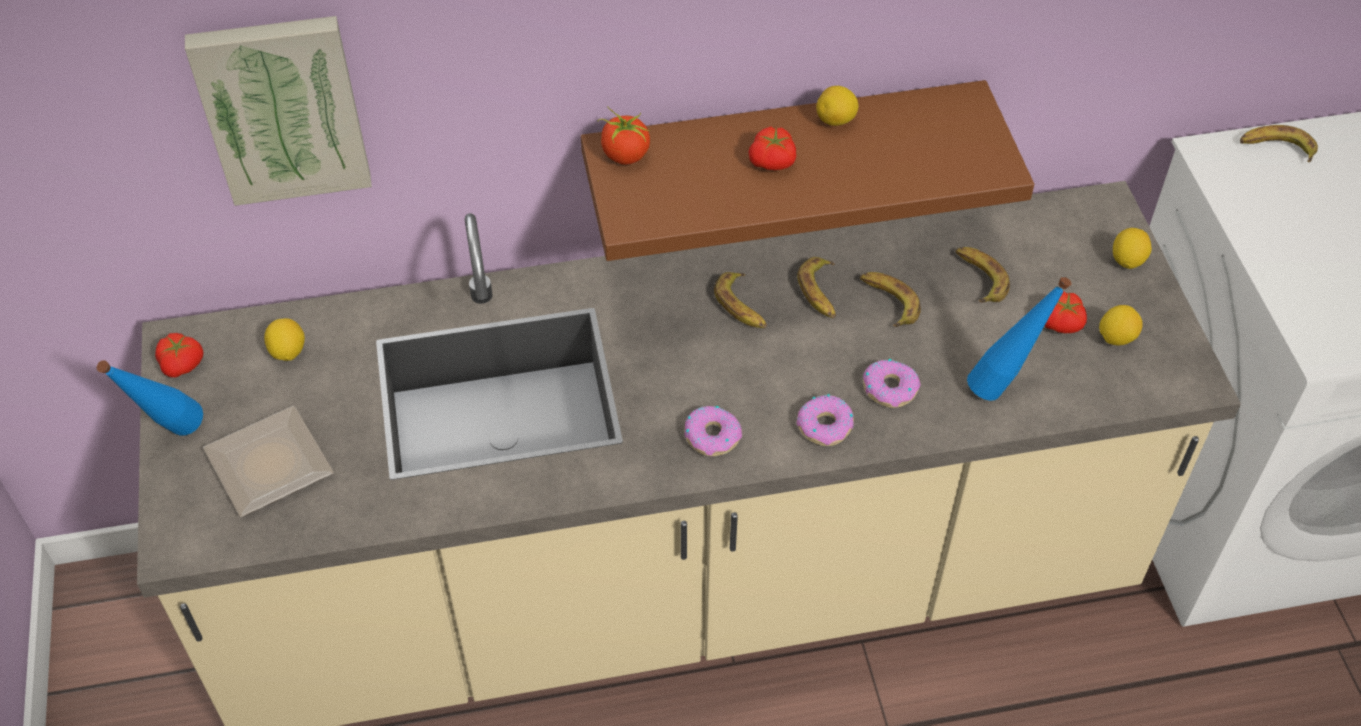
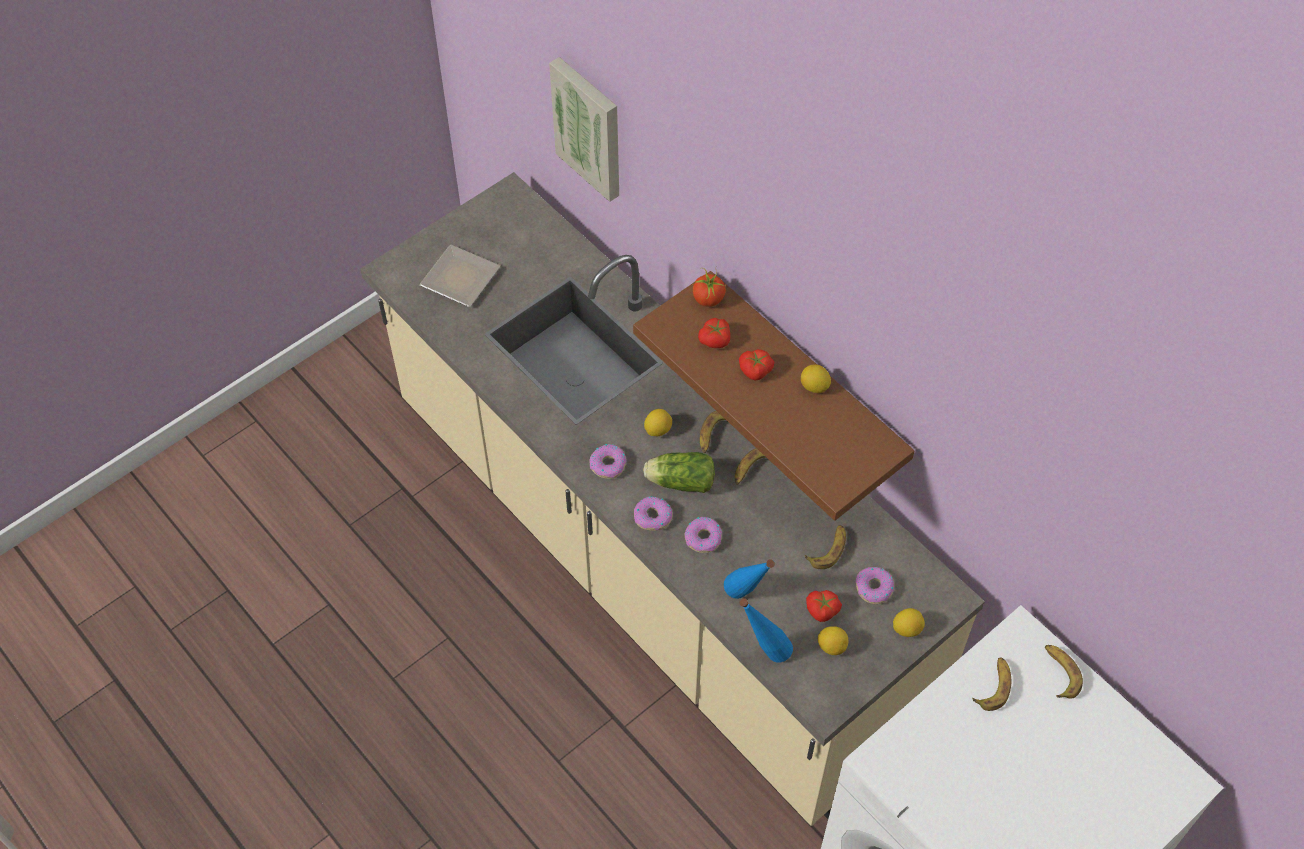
camera: 60 degrees right, 5 degrees up
(171, 437) = (451, 229): blue bottle -> blue bottle (763, 652)
(183, 364) = (498, 205): tomato -> tomato (715, 340)
(288, 351) = (536, 243): lemon -> lemon (658, 430)
(788, 374) = (678, 481): none -> lettuce
(888, 302) = (772, 508): banana -> banana (993, 686)
(1056, 263) = (873, 588): none -> donut

